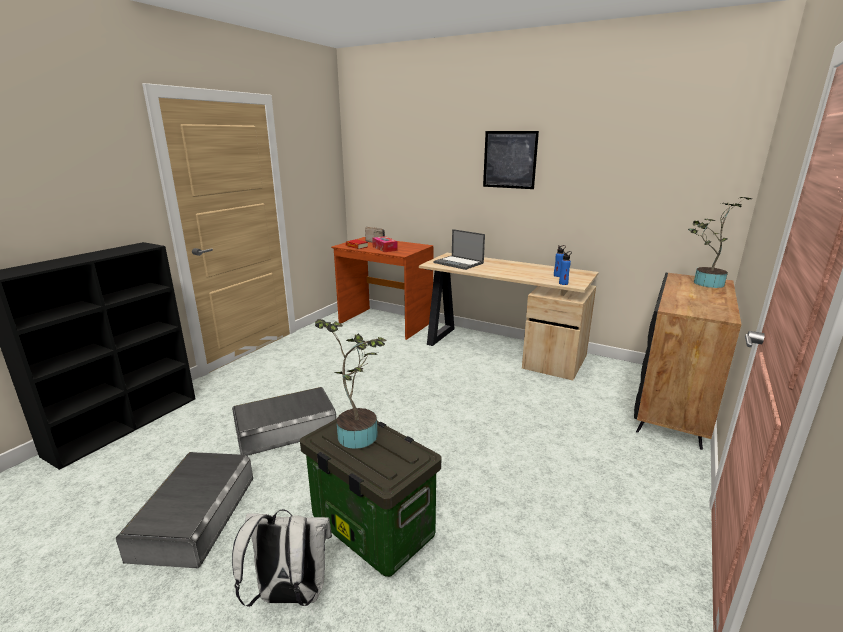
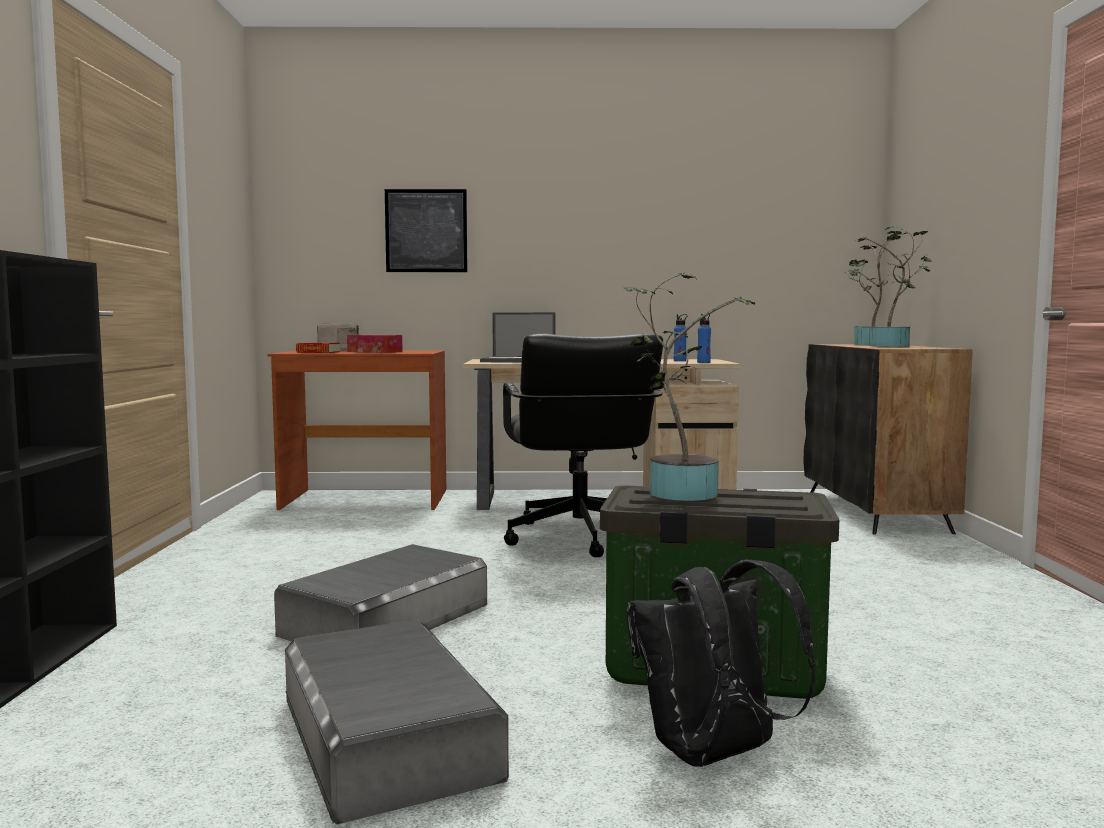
camera: 30 degrees left, 15 degrees down
(289, 596) = (713, 756): white backpack -> black backpack
(447, 385) = (579, 538): none -> black office chair
(509, 160) = (570, 206): picture -> picture (426, 231)
(703, 297) = (893, 346): none -> potted plant

